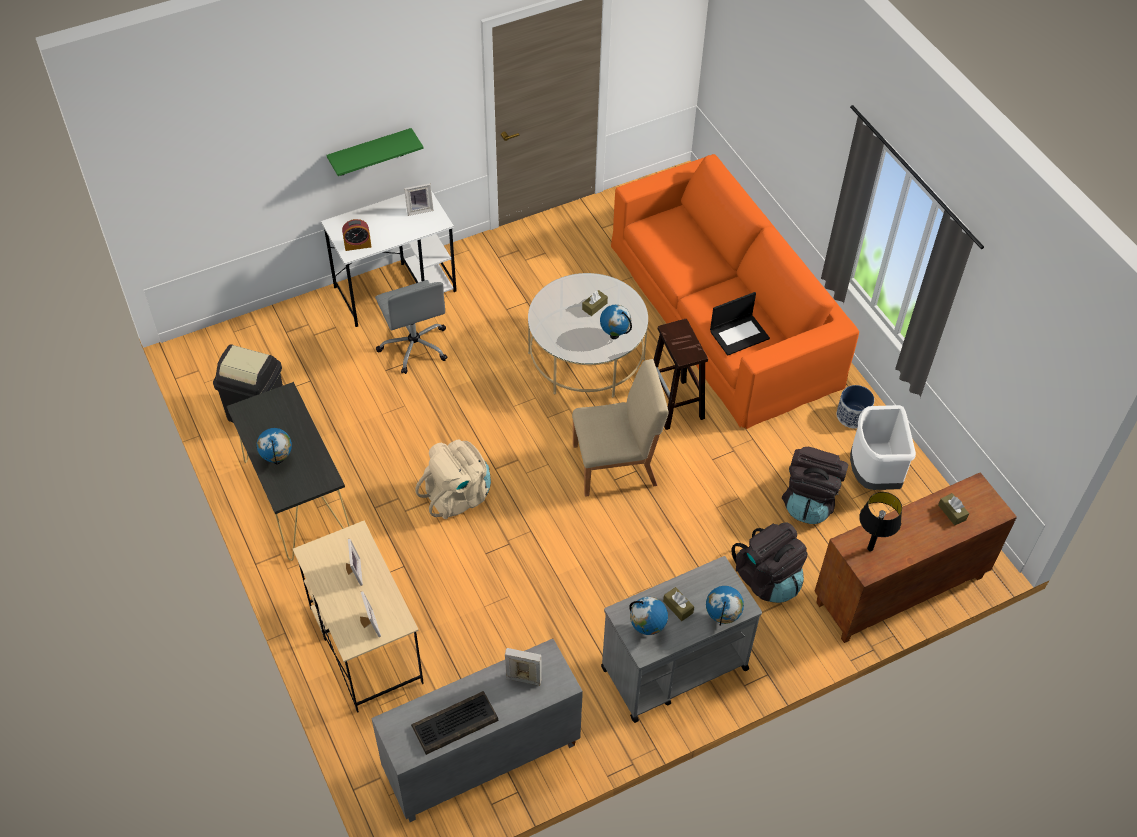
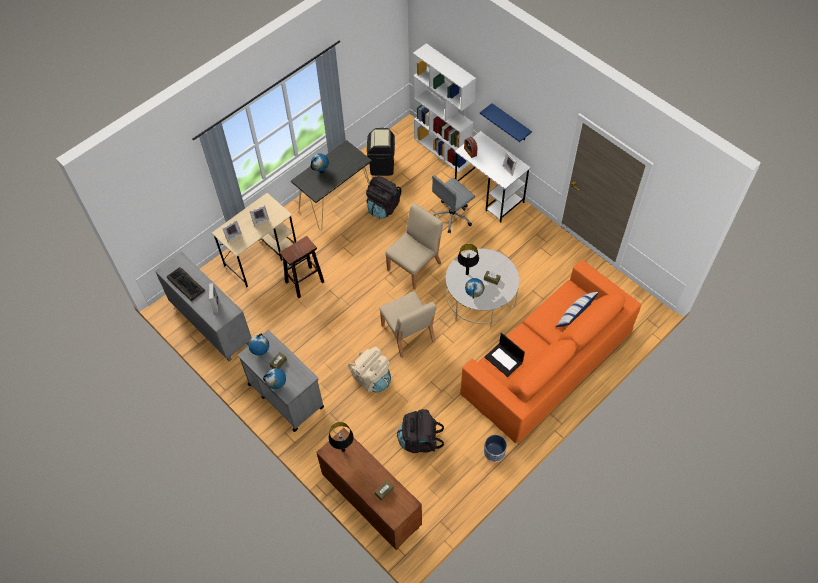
camera: 75 degrees right, 5 degrees up
(272, 321) = (442, 150): none -> white bookcase
(370, 153) = (511, 123): green shelf -> blue shelf
(458, 496) = (360, 267): beige backpack -> beige backpack (372, 378)
(490, 421) = (415, 266): none -> beige chair
(572, 332) = (467, 274): none -> black table lamp
(675, 405) = (463, 353): brown stool -> brown stool (304, 282)
(690, 235) = (575, 314): none -> pillow
(767, 579) = (357, 429): black backpack -> black backpack (383, 207)
(873, 474) = (453, 472): white trash can -> none

